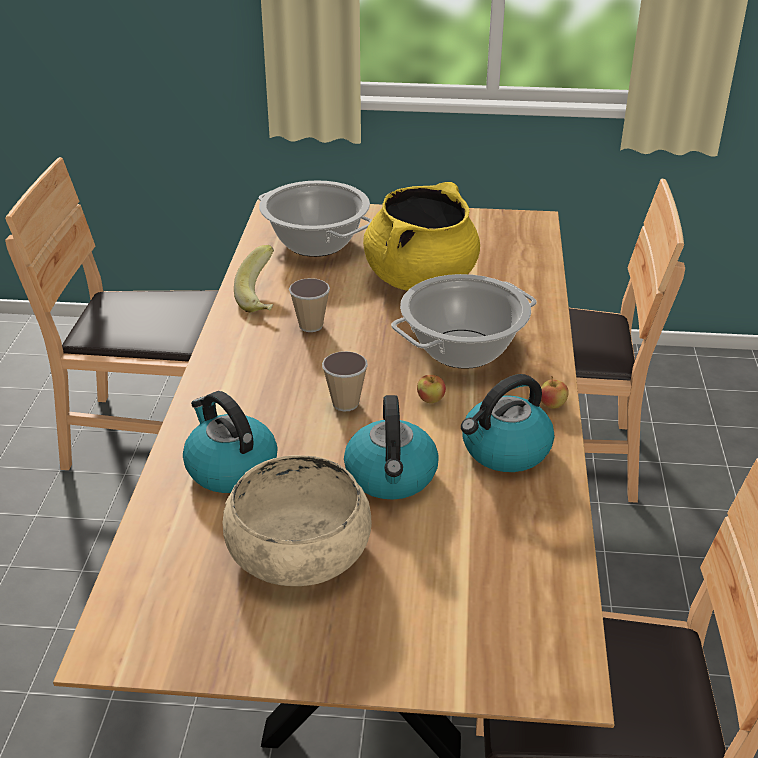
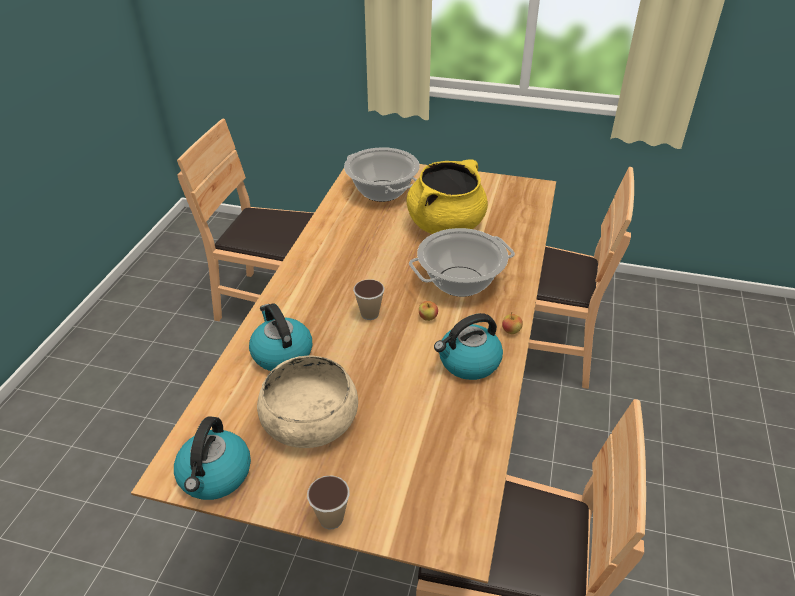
camera: 10 degrees right, 5 degrees up
(264, 299) = (336, 230): banana -> none
(311, 326) = (362, 253): cup -> cup (331, 518)
(391, 477) = (386, 373): kettle -> kettle (215, 475)

